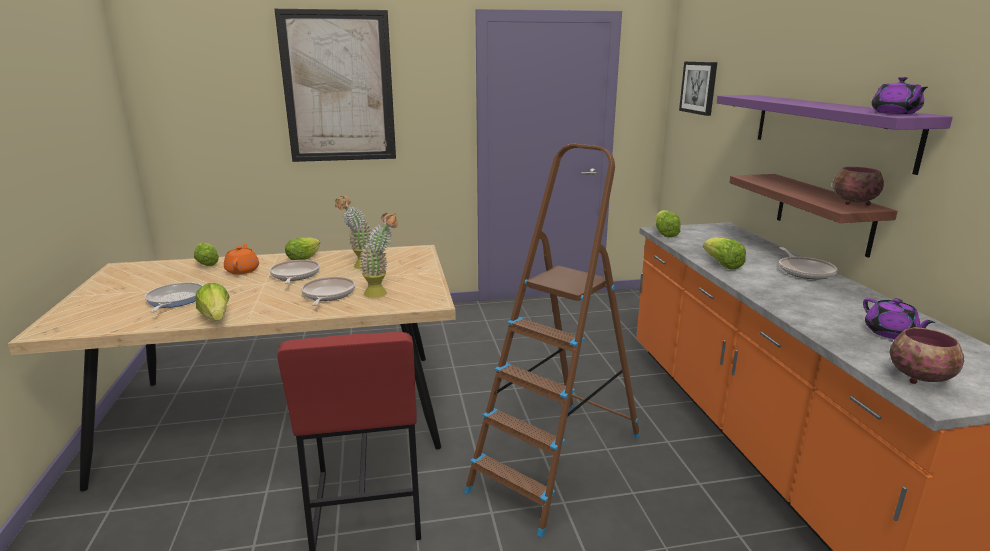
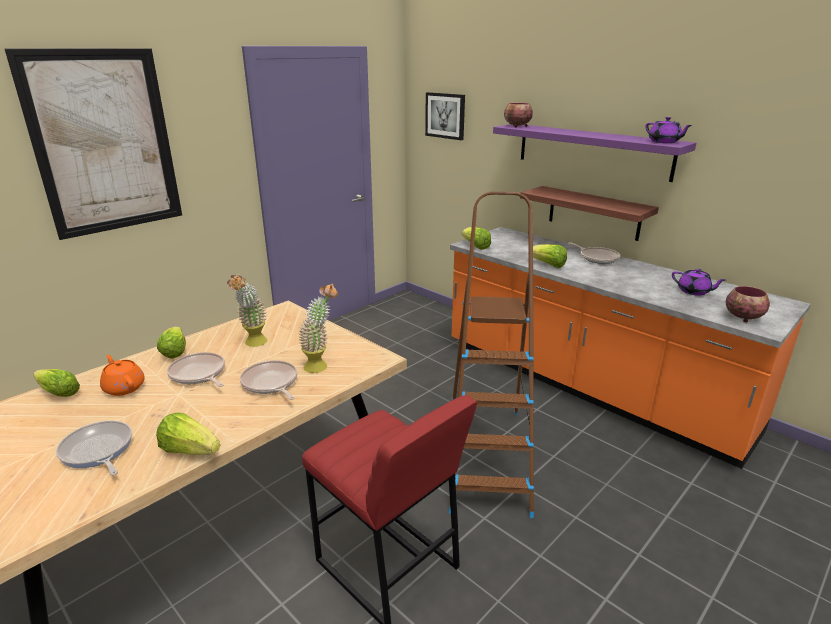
camera: 35 degrees left, 5 degrees up
(853, 203) = (629, 205): bowl -> bowl (517, 126)

